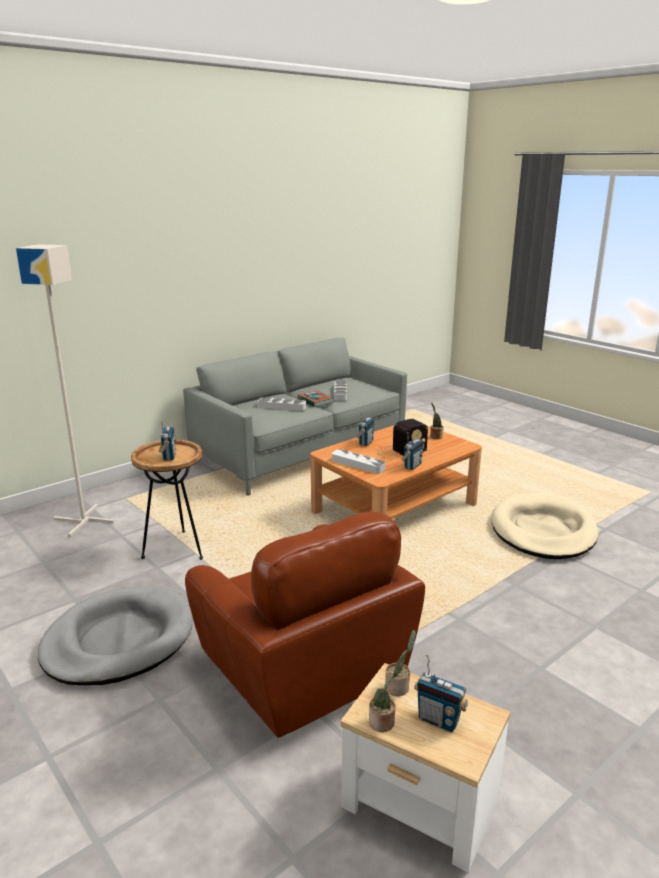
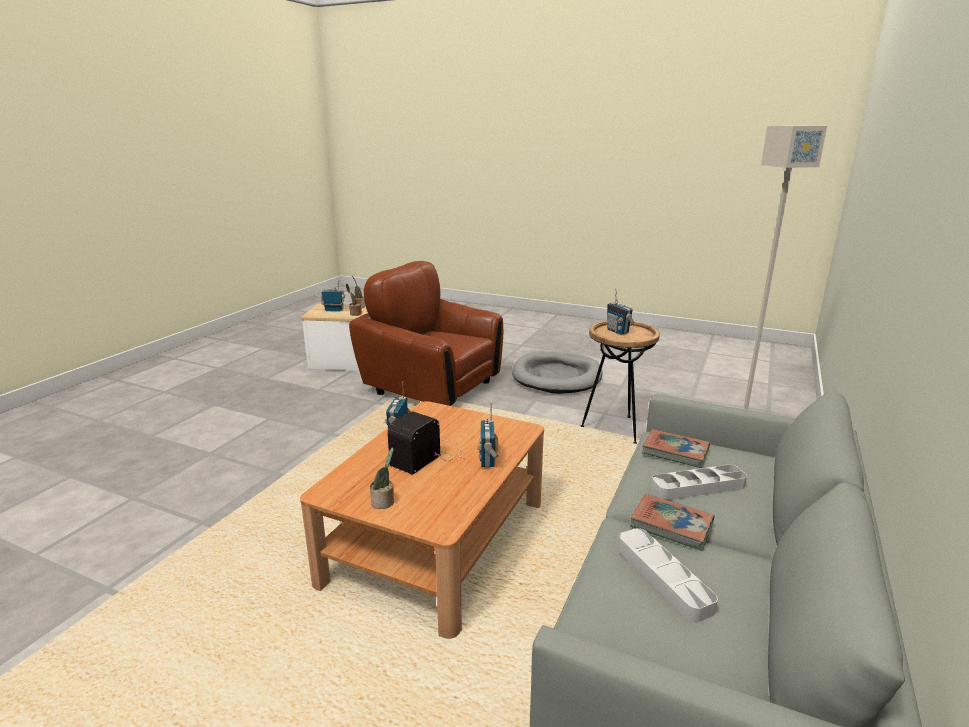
camera: 155 degrees right, 0 degrees up
(265, 418) = (675, 452): none -> book
(358, 464) = (468, 422): grey tray -> none
(542, 531) = (215, 556): beige dog bed -> none

